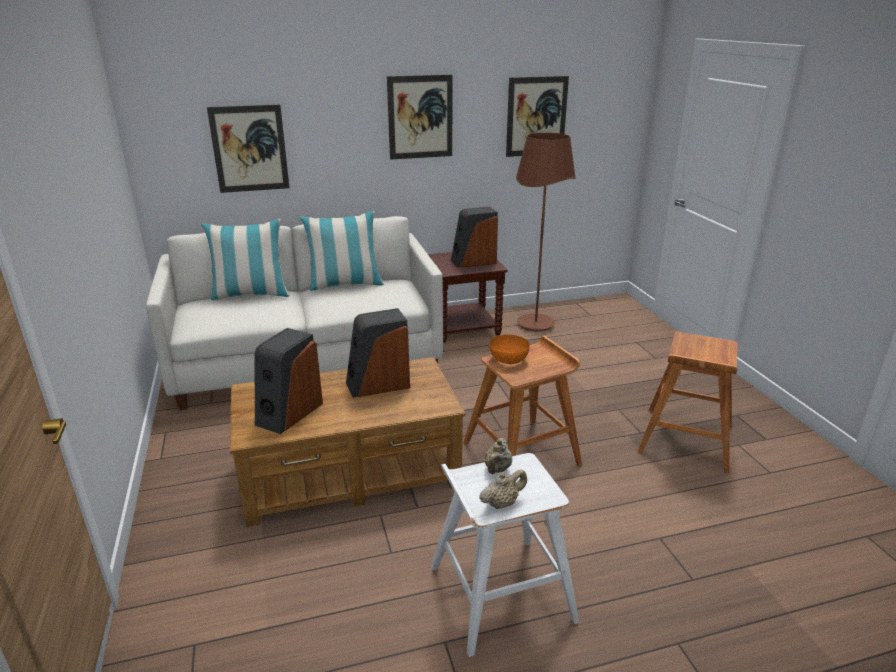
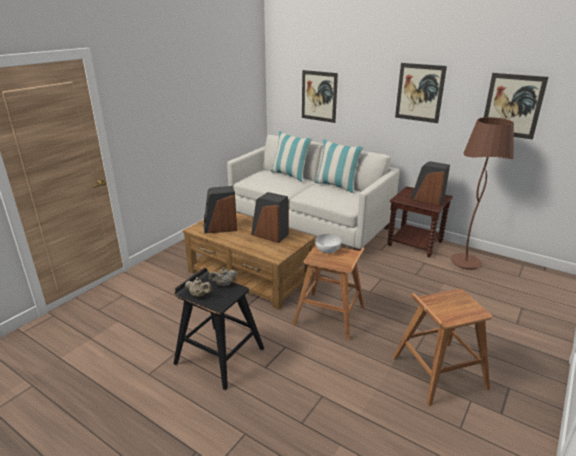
camera: 50 degrees right, 0 degrees up
(499, 593) = (219, 355): white stool -> black stool
(508, 359) = (327, 250): orange bowl -> white bowl

